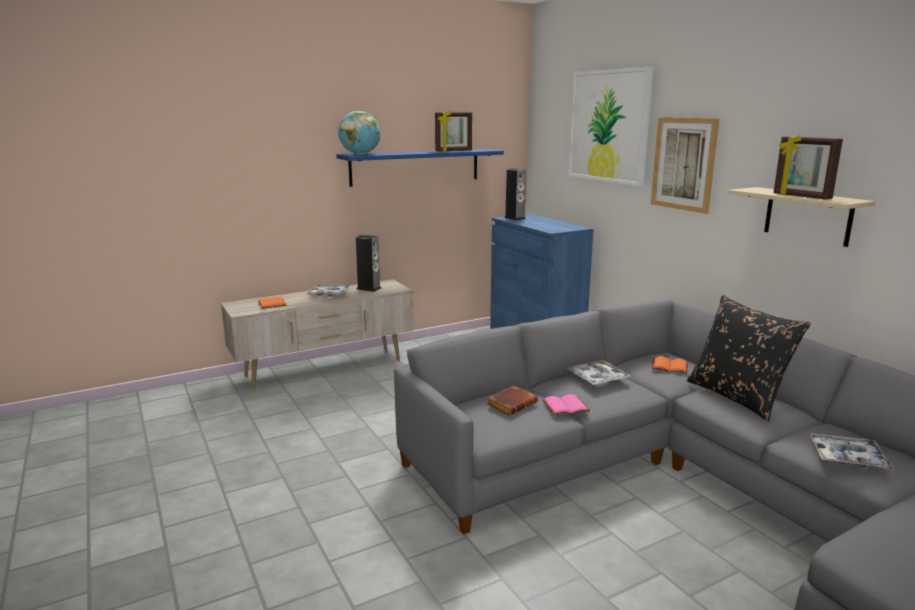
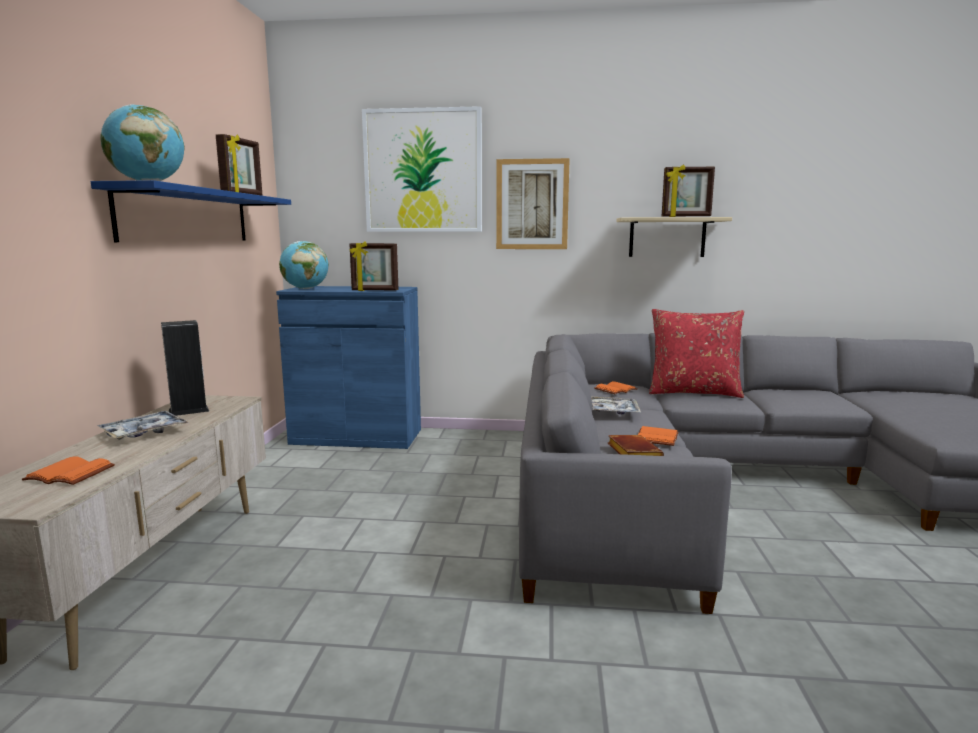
camera: 55 degrees left, 5 degrees down
(514, 218) = (305, 289): speaker -> globe
(541, 228) = (374, 290): none -> picture frame
(566, 406) = (655, 437): pink book -> orange book
(737, 397) = (693, 392): black pillow -> red pillow
(847, 458) = (816, 399): tray -> none

